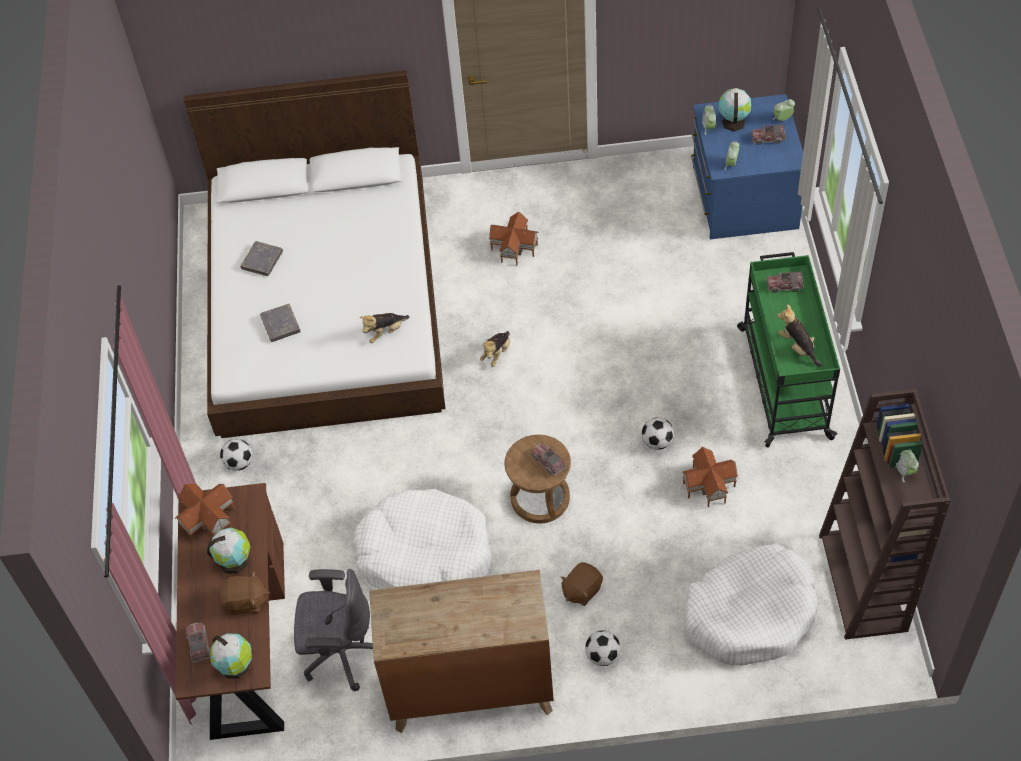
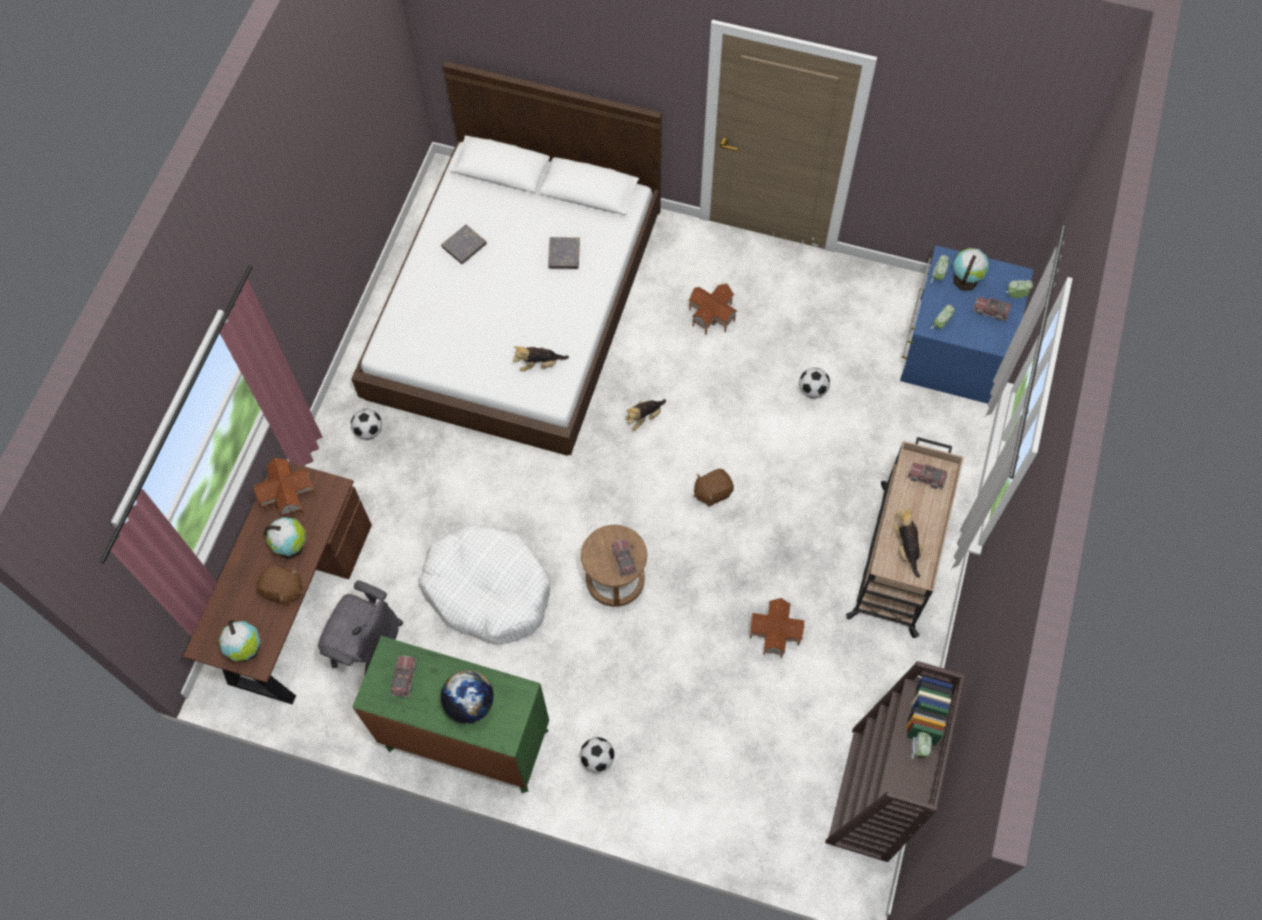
camera: 20 degrees right, 10 degrees up
(199, 645) = (225, 614): toy truck -> toy truck (404, 678)
(280, 324) = (450, 318): grey book -> grey book (564, 254)
(470, 690) = (466, 739): brown dresser -> green dresser
(484, 612) = (470, 703): none -> globe
(581, 590) = (609, 686): brown plush toy -> brown plush toy (712, 492)
(657, 442) = (748, 569): football -> football (812, 390)
(750, 613) = (751, 777): white dog bed -> none
(783, 381) = (897, 557): green cart -> beige cart

